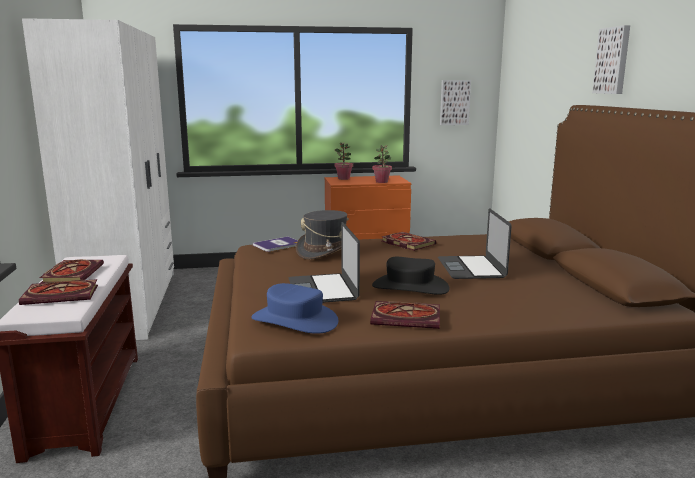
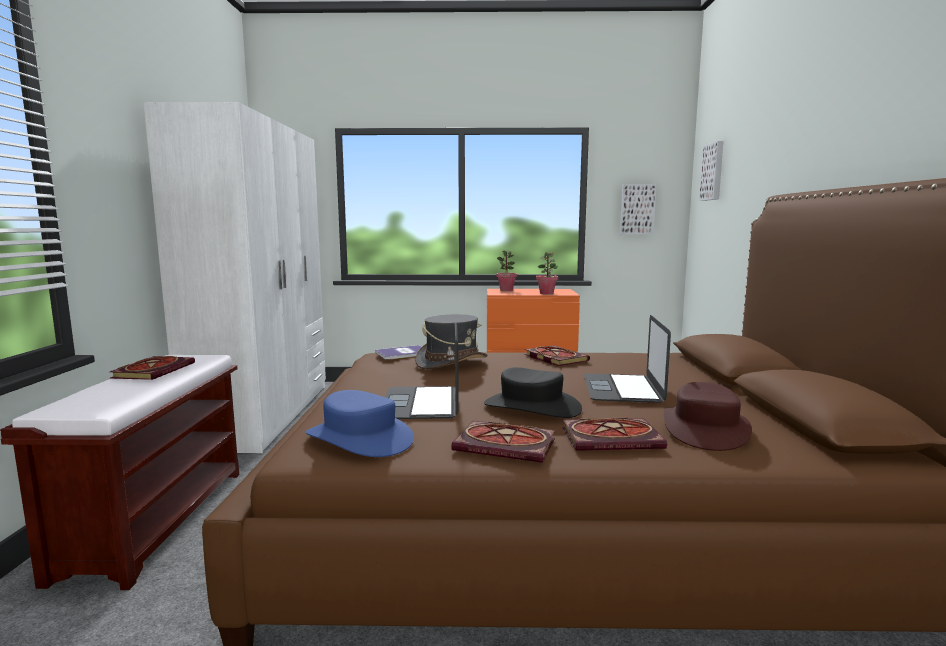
camera: 10 degrees right, 5 degrees down
(63, 295) = (119, 391): book -> book (613, 438)
(540, 296) = (705, 429): none -> brown hat
(613, 60) = (822, 136): picture -> picture (713, 172)

